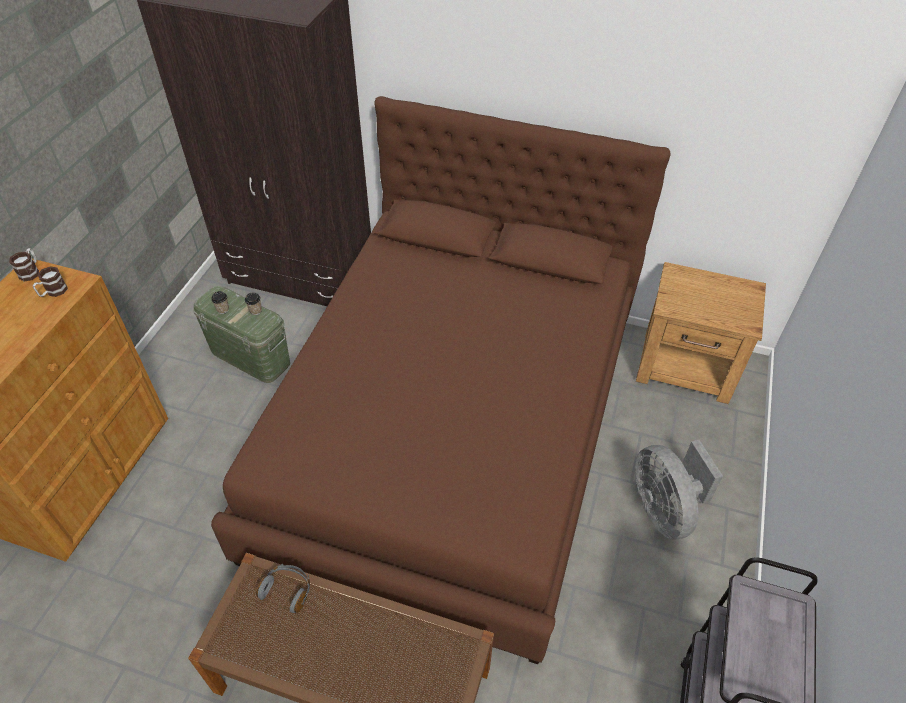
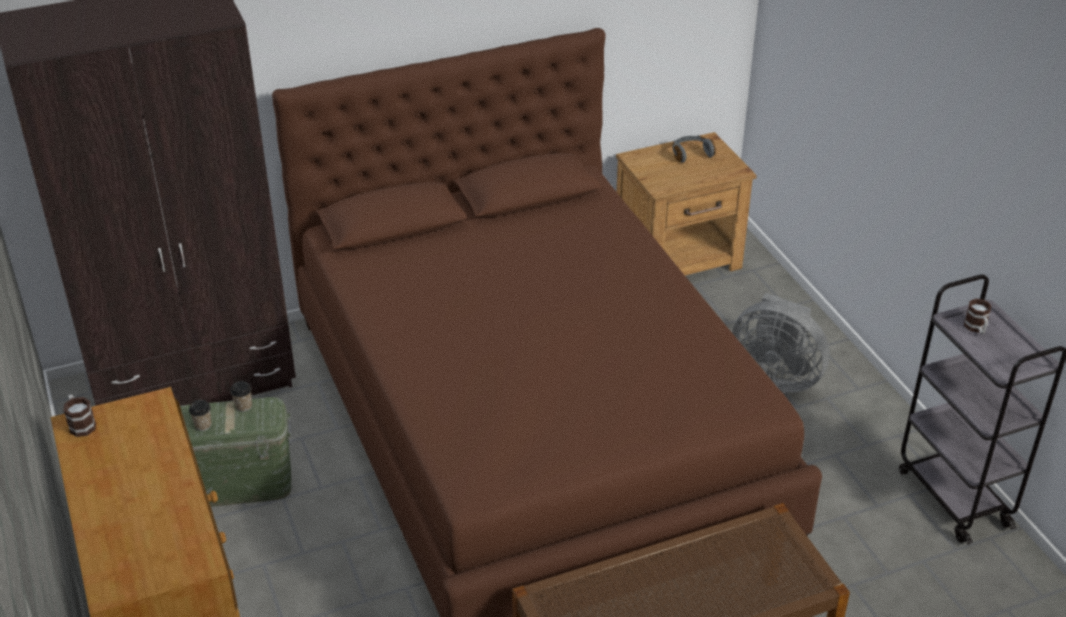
camera: 40 degrees left, 10 degrees down
(53, 292) = (139, 425): mug -> mug (976, 328)
(287, 590) = (586, 587): grey headphones -> grey headphones (691, 154)

